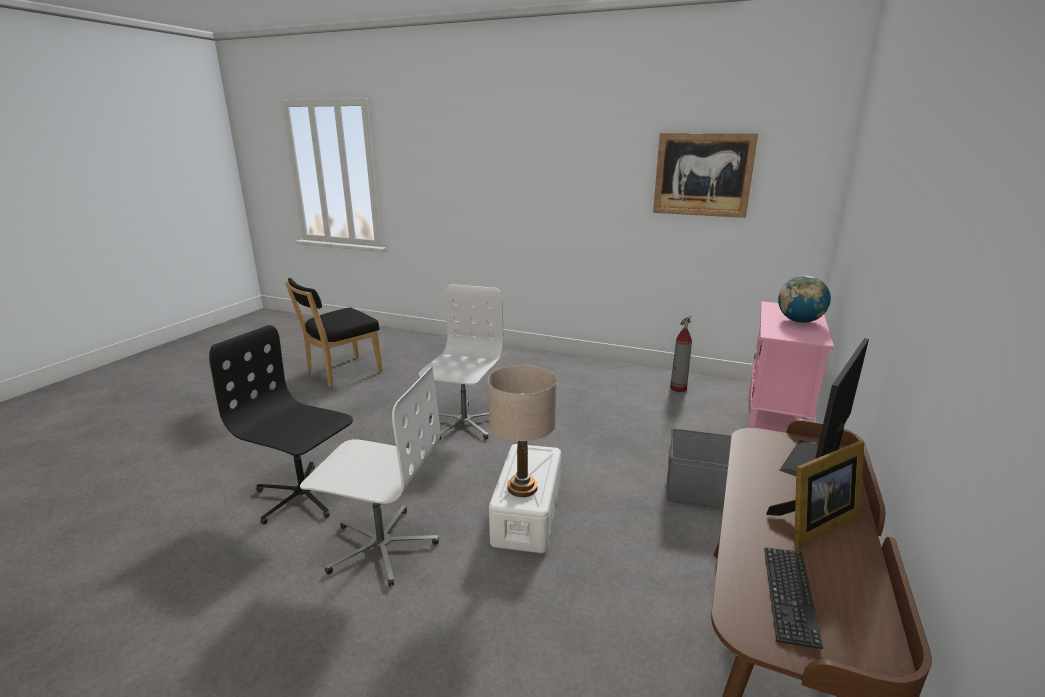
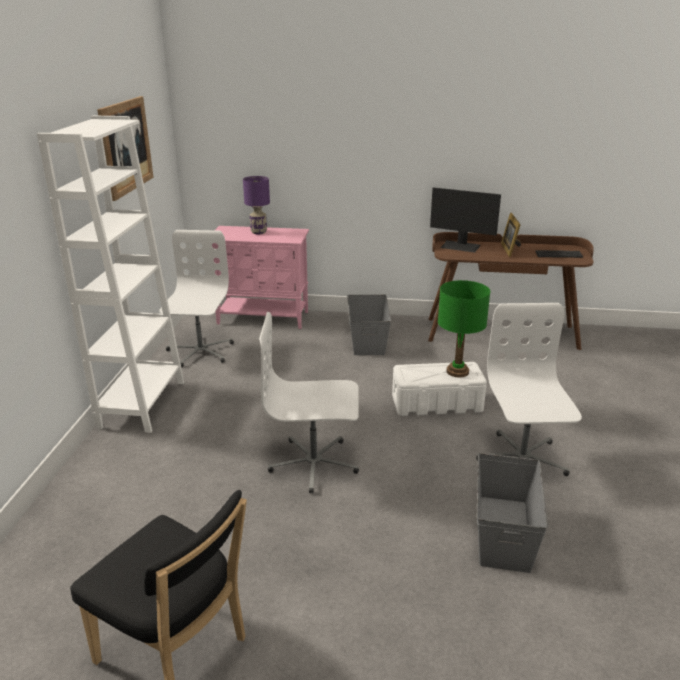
camera: 105 degrees left, 5 degrees up
(303, 496) = (503, 532): black office chair -> grey storage box
(522, 488) = (457, 372): beige table lamp -> green table lamp
(586, 366) = (142, 404): none -> white bookcase
(678, 388) = (200, 352): fire extinguisher -> white office chair
(799, 321) = (259, 232): globe -> purple table lamp
(814, 523) = (510, 249): picture frame -> picture frame turned 135 degrees counterclockwise

